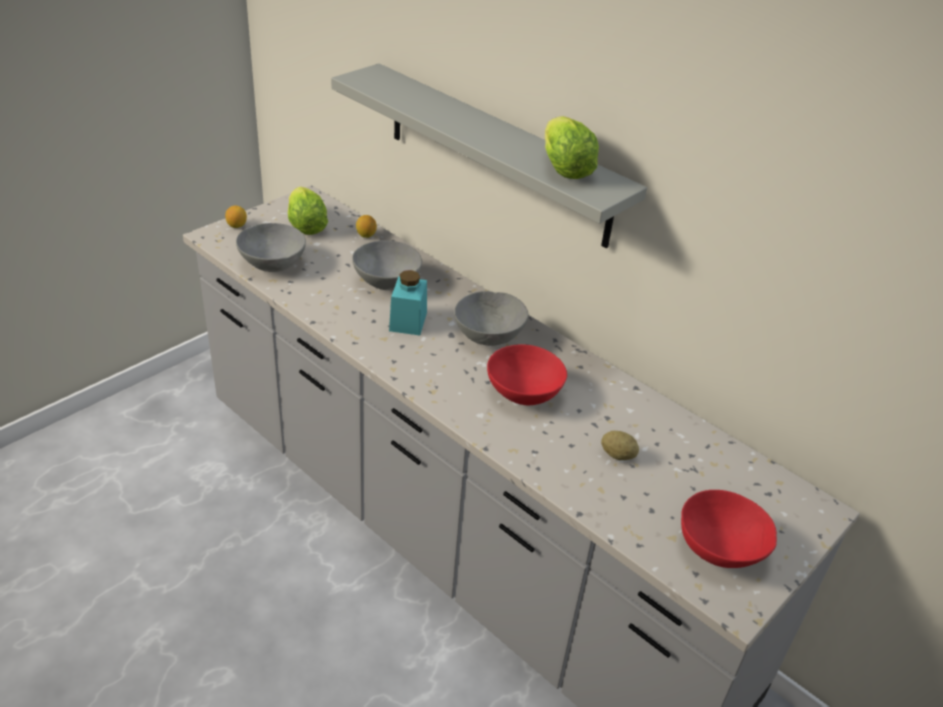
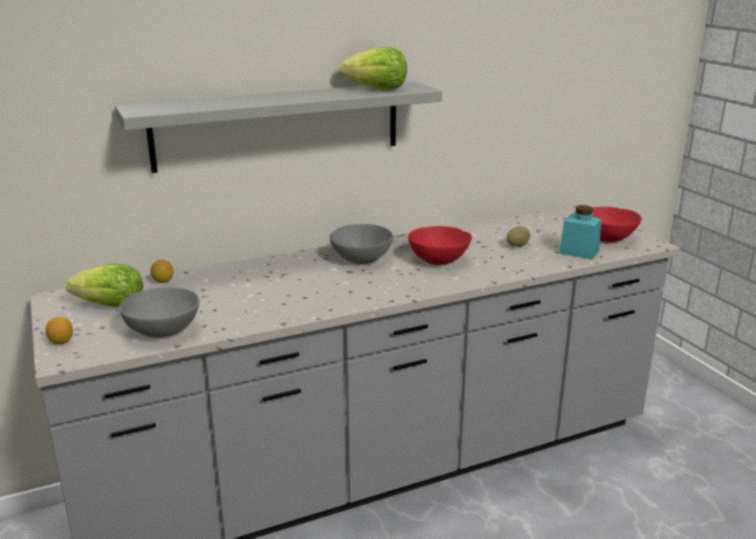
camera: 65 degrees left, 15 degrees down
(387, 282) = (250, 283): grey bowl -> none
(408, 321) = (318, 284): turquoise jar -> turquoise jar (579, 252)

